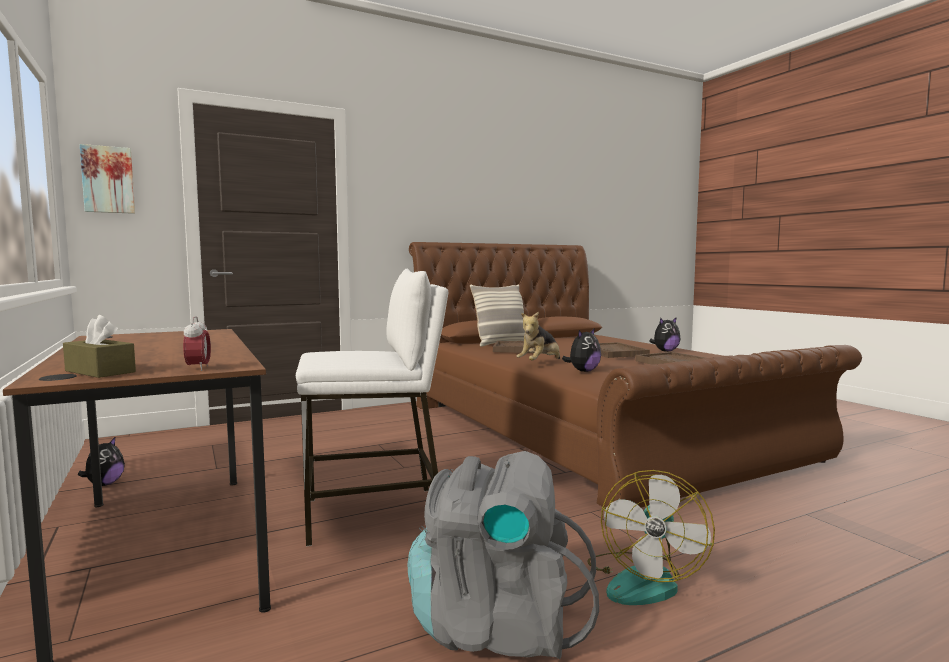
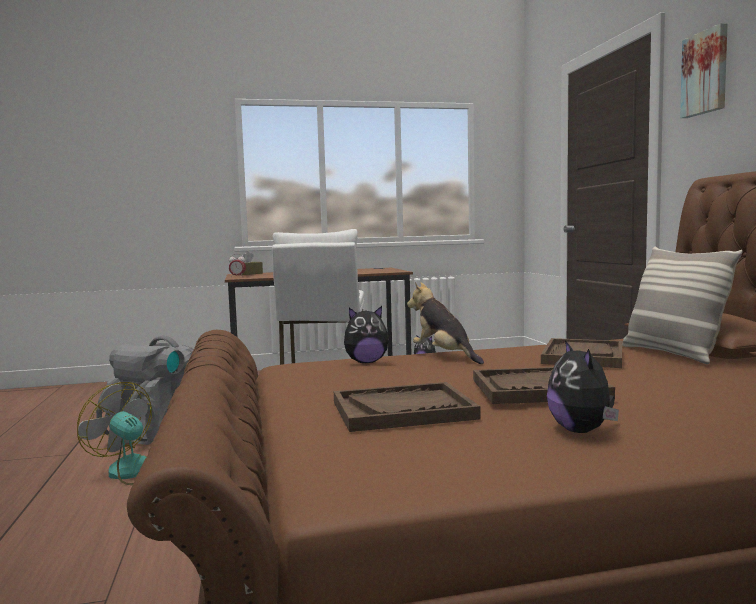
camera: 105 degrees right, 0 degrees up
(108, 180) = (535, 157): picture -> picture (706, 73)
(583, 371) = (366, 362): plush toy -> plush toy turned 75 degrees counterclockwise

